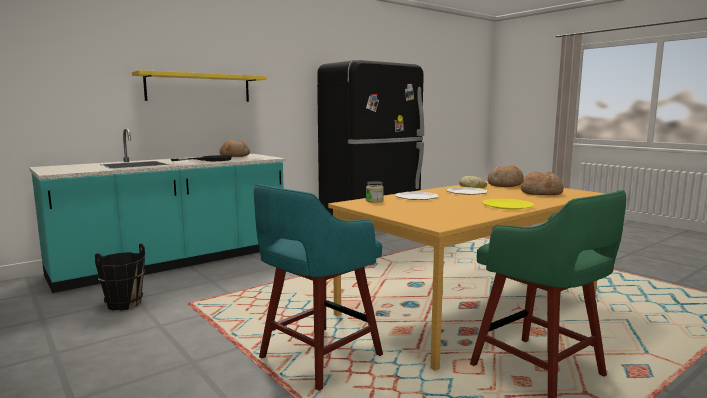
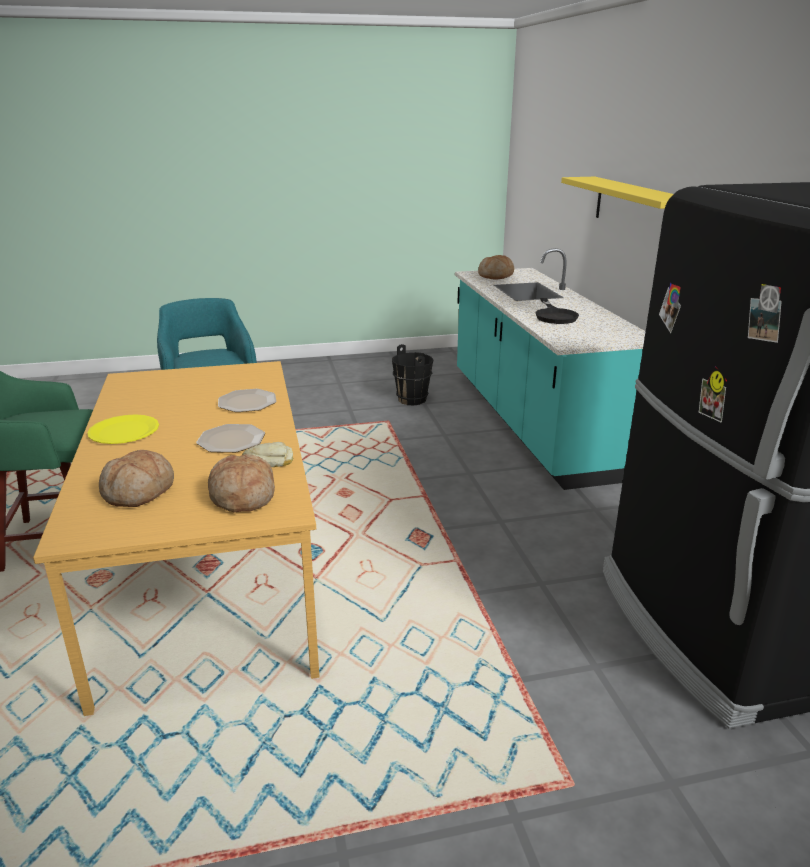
camera: 115 degrees right, 15 degrees up
(235, 156) = (617, 329): bread -> bread (496, 276)
(374, 201) = (259, 379): jar -> none

